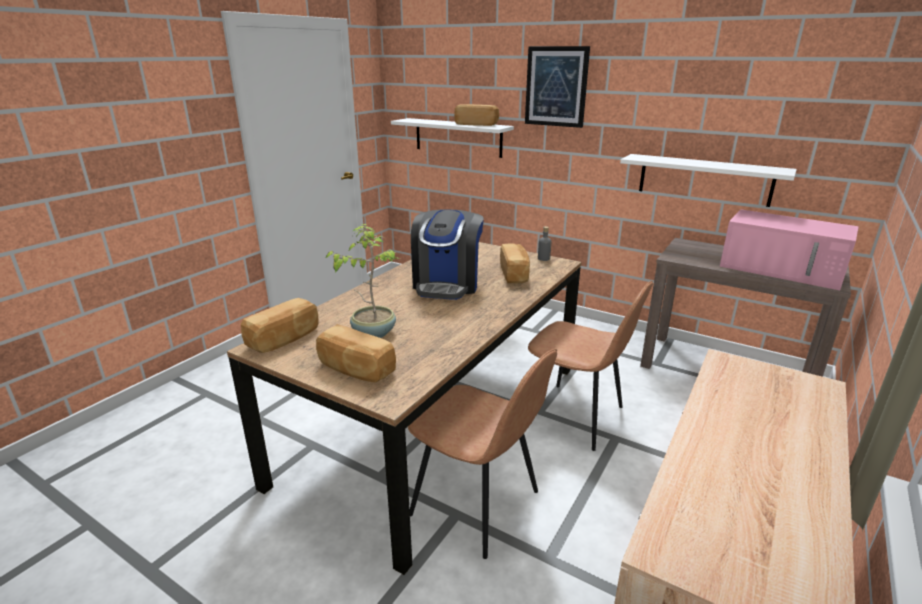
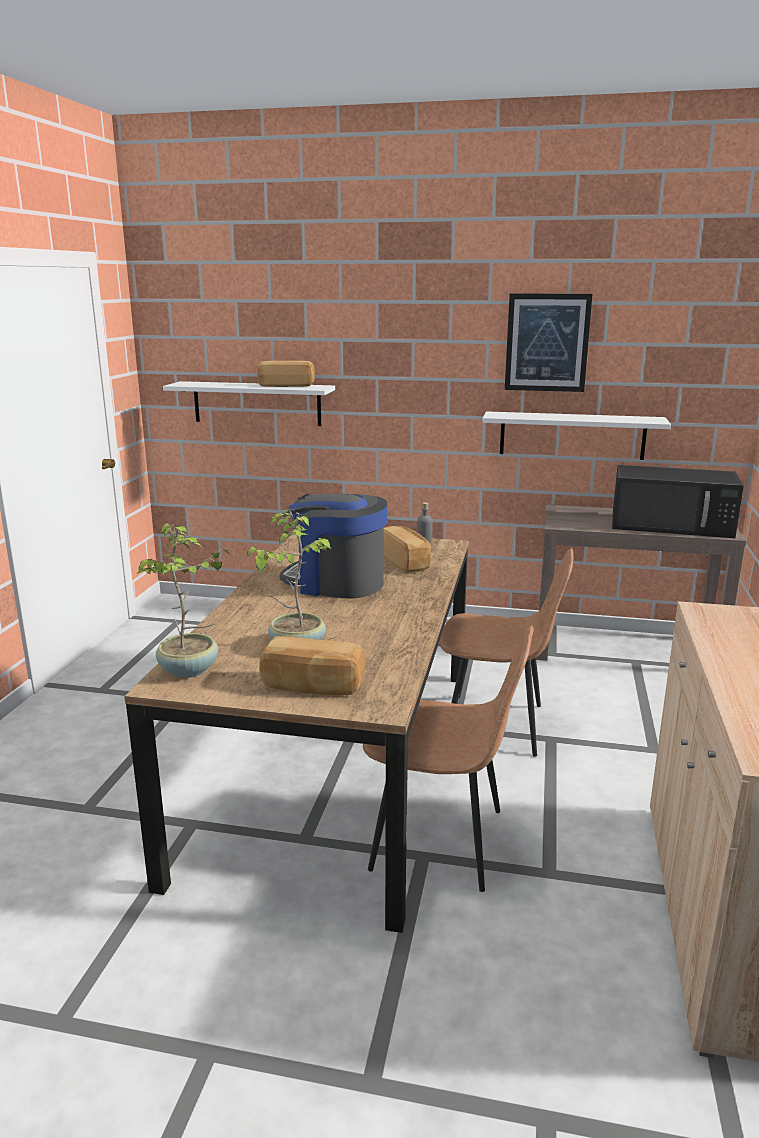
camera: 20 degrees left, 5 degrees down
(285, 339) = (190, 670): bread -> potted plant
(447, 284) = (336, 583): coffee machine -> coffee machine turned 120 degrees clockwise
(556, 86) = (388, 336): picture -> picture (547, 342)
(782, 269) = (673, 525): pink microwave -> black microwave

